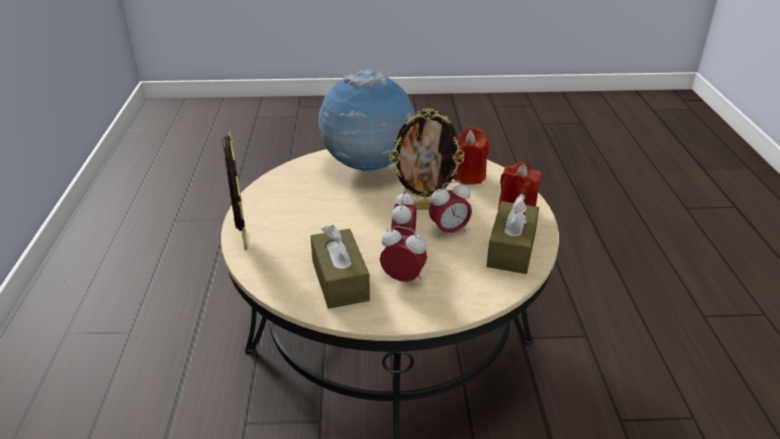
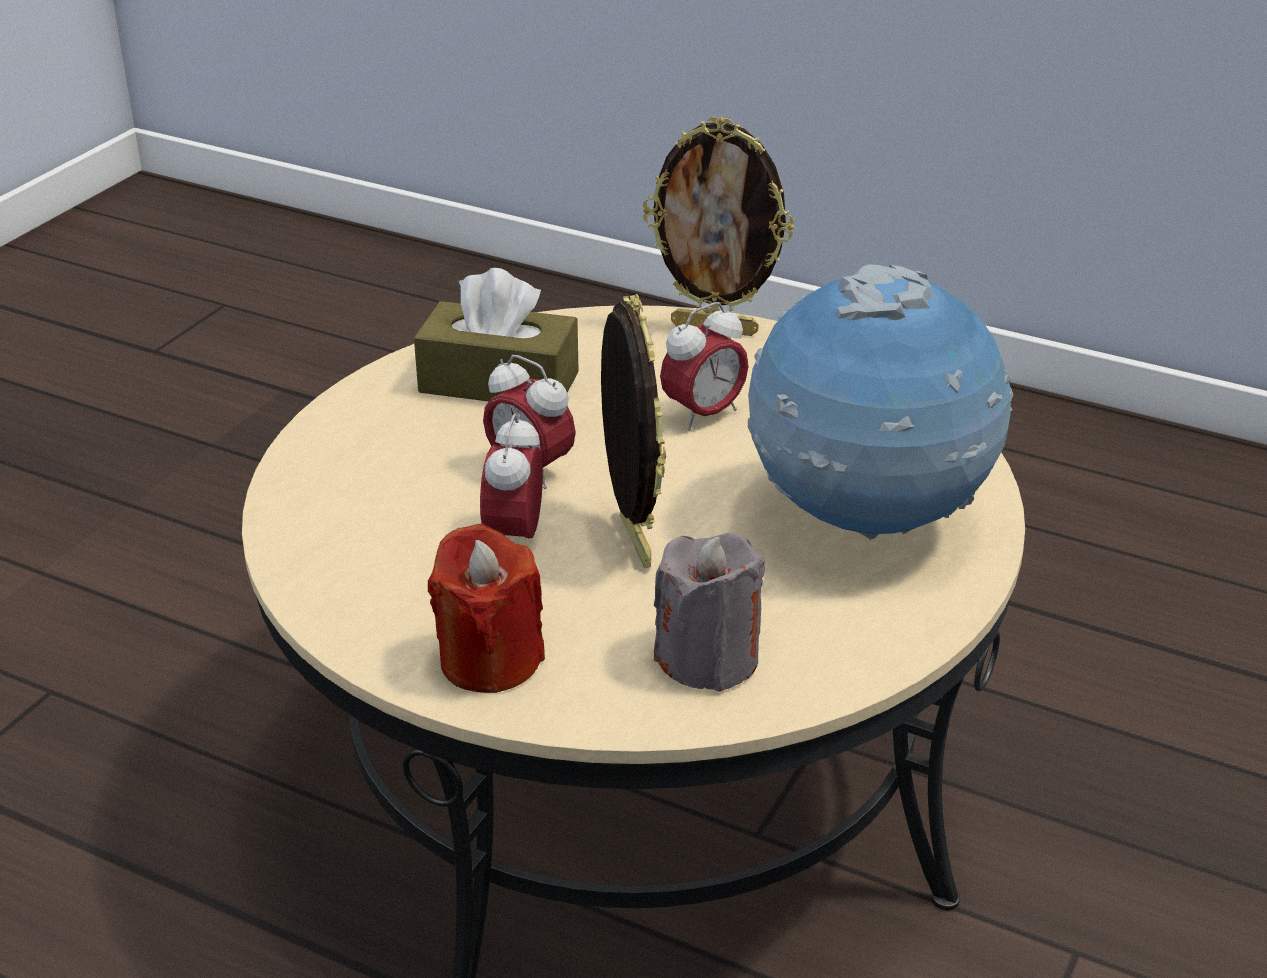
camera: 120 degrees right, 0 degrees up
(403, 279) = (434, 439): alarm clock -> alarm clock (703, 415)
(424, 207) = (630, 541): picture frame -> picture frame turned 135 degrees clockwise
(468, 176) = (708, 659): red candle -> grey candle
(511, 249) = (375, 588): brown tissue box -> none

